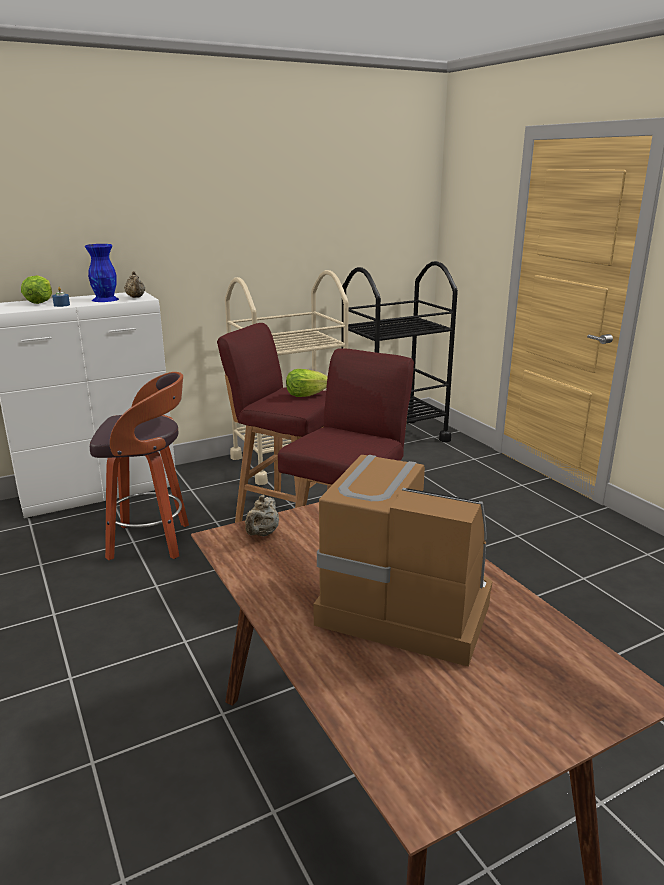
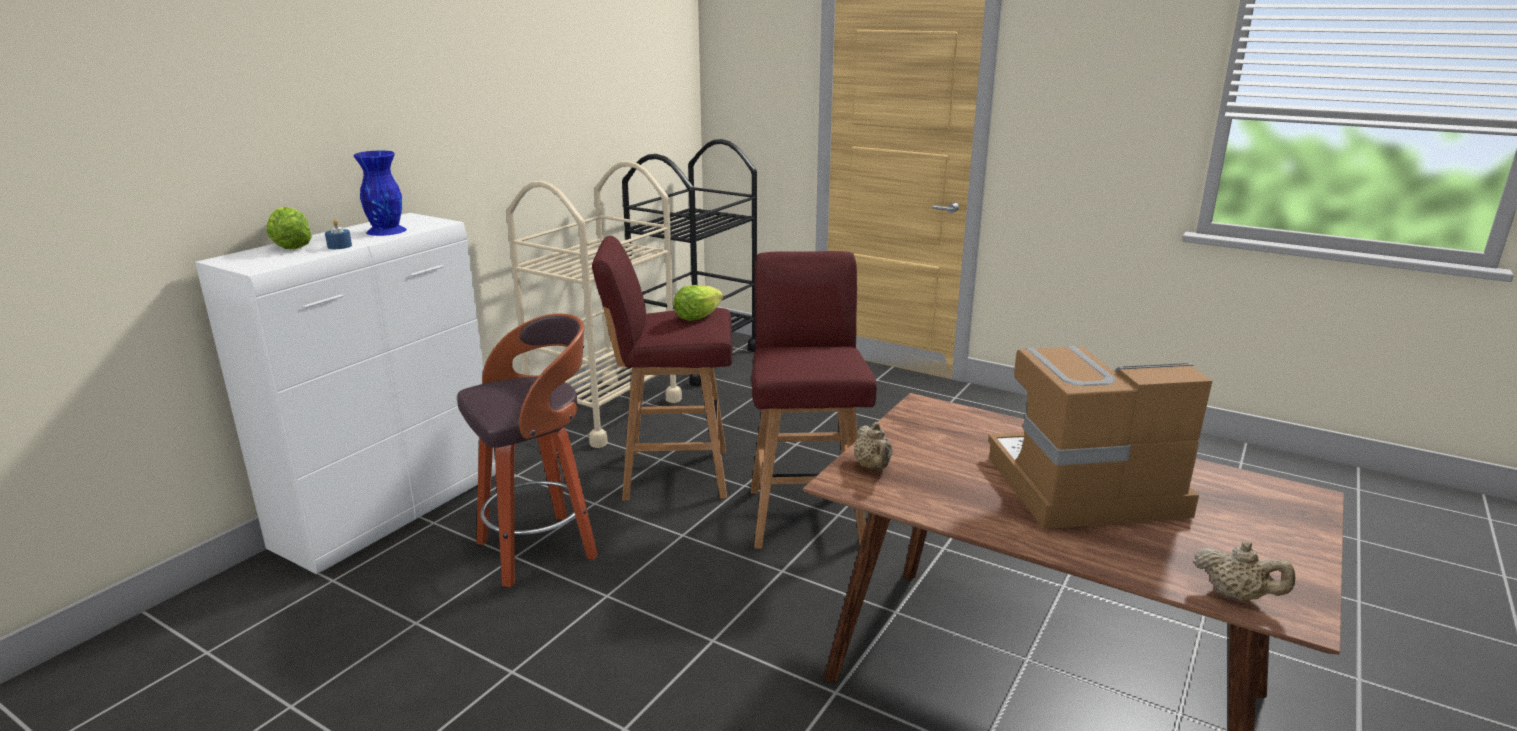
camera: 30 degrees left, 0 degrees up
(136, 297) = (425, 223): beige teapot -> beige teapot (1236, 596)

